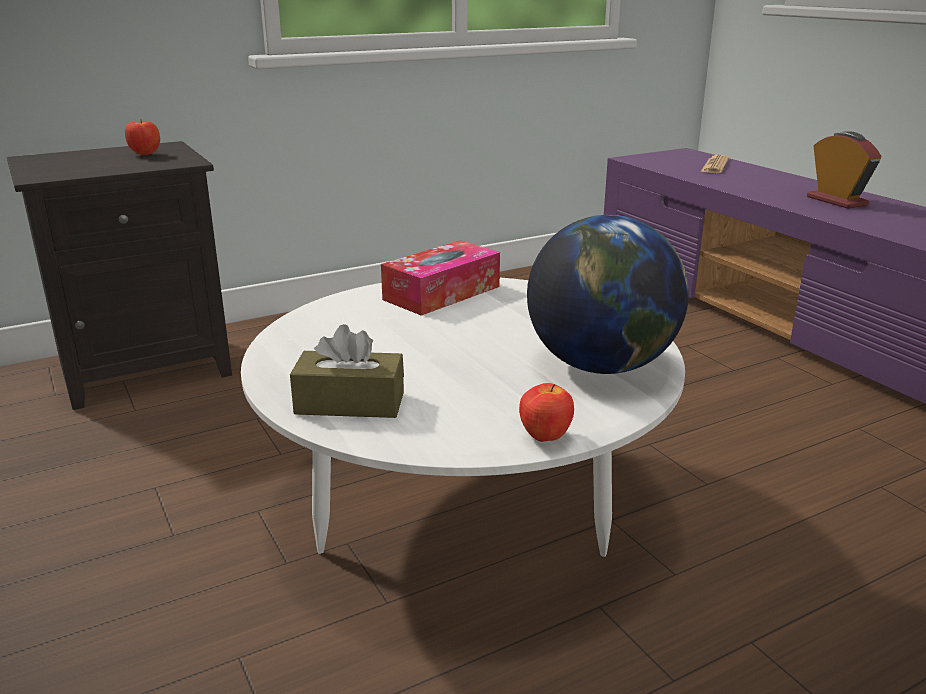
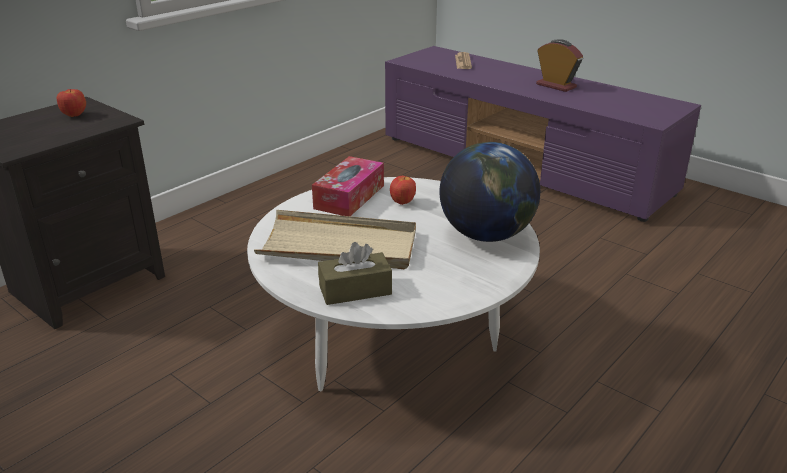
camera: 20 degrees left, 5 degrees up
(377, 346) = (339, 246): none -> beige tray
(545, 437) = (486, 289): apple -> apple (402, 202)

